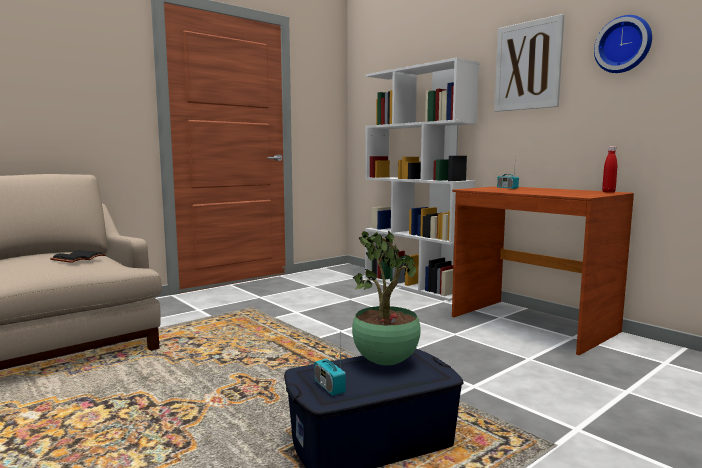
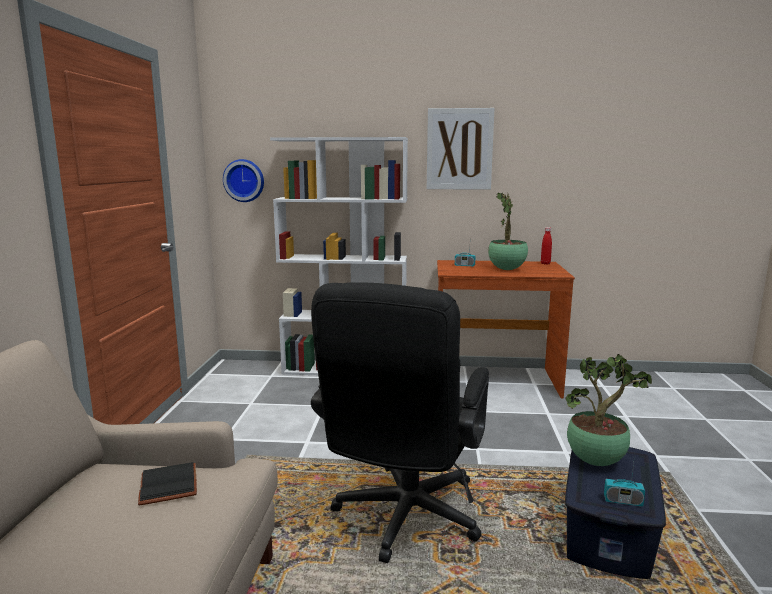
camera: 45 degrees left, 5 degrees up
(252, 365) = (403, 520): none -> black office chair
(536, 191) = (507, 270): none -> potted plant
(624, 45) = (545, 143): wall clock -> wall clock (244, 180)

